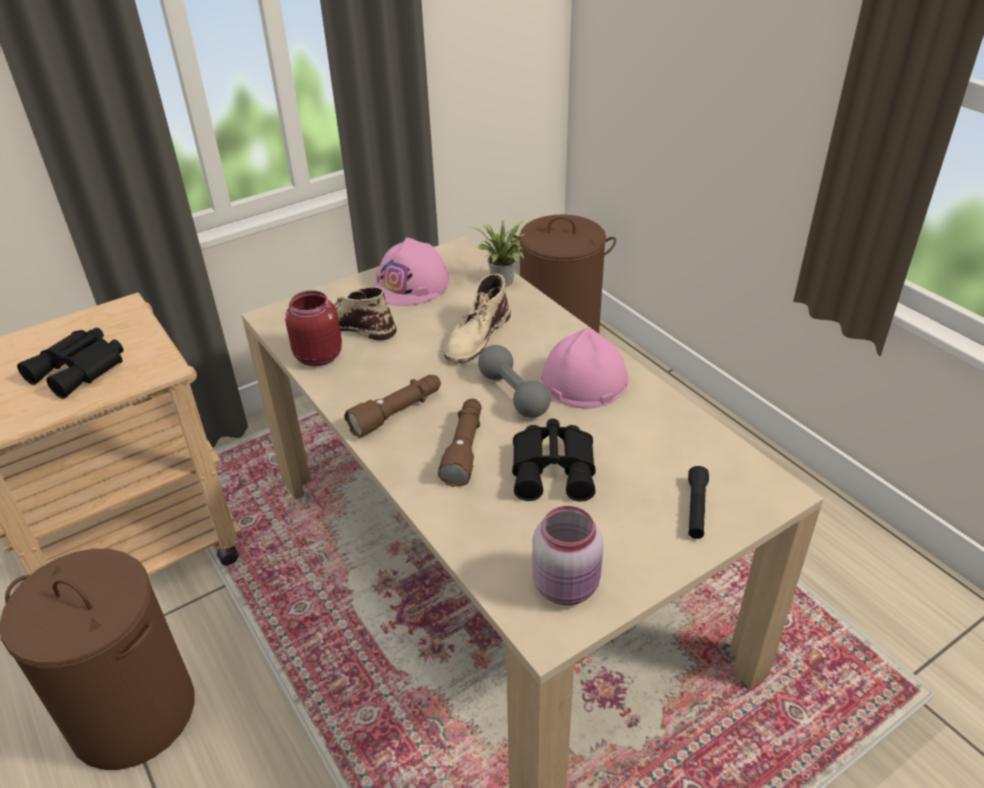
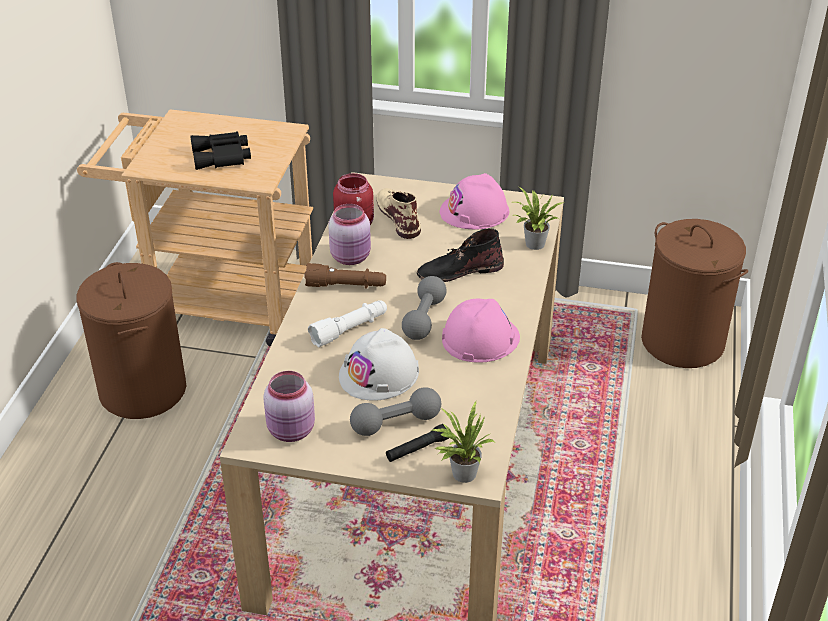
camera: 45 degrees right, 0 degrees up
(361, 385) = (351, 257): none -> pink jar
(464, 449) = (350, 329): brown flashlight -> white flashlight
(476, 337) = (459, 270): beige boot -> black boot
(555, 468) = (379, 374): black binoculars -> white hard hat
(641, 500) = (396, 423): none -> grey dumbbell
(760, 500) = (461, 473): none -> potted plant

